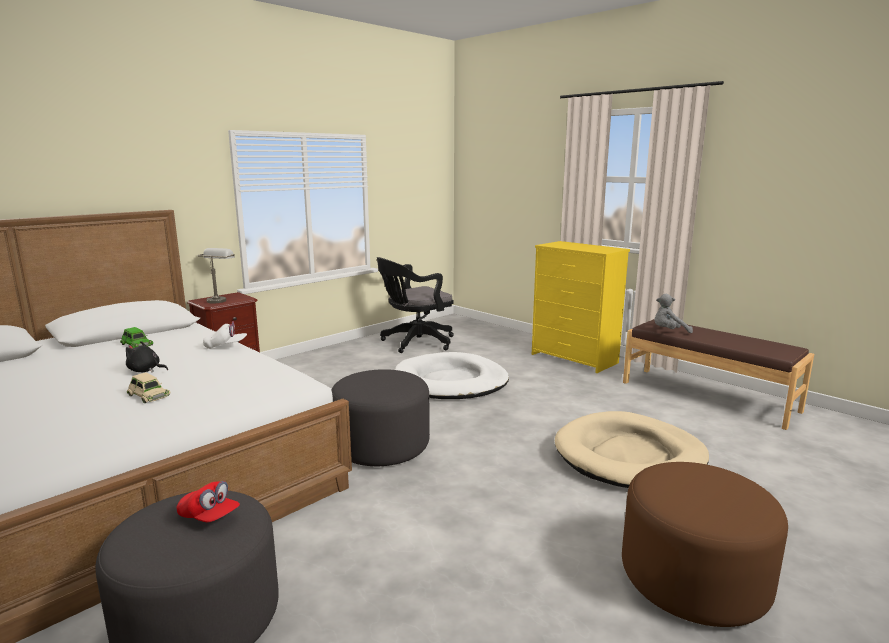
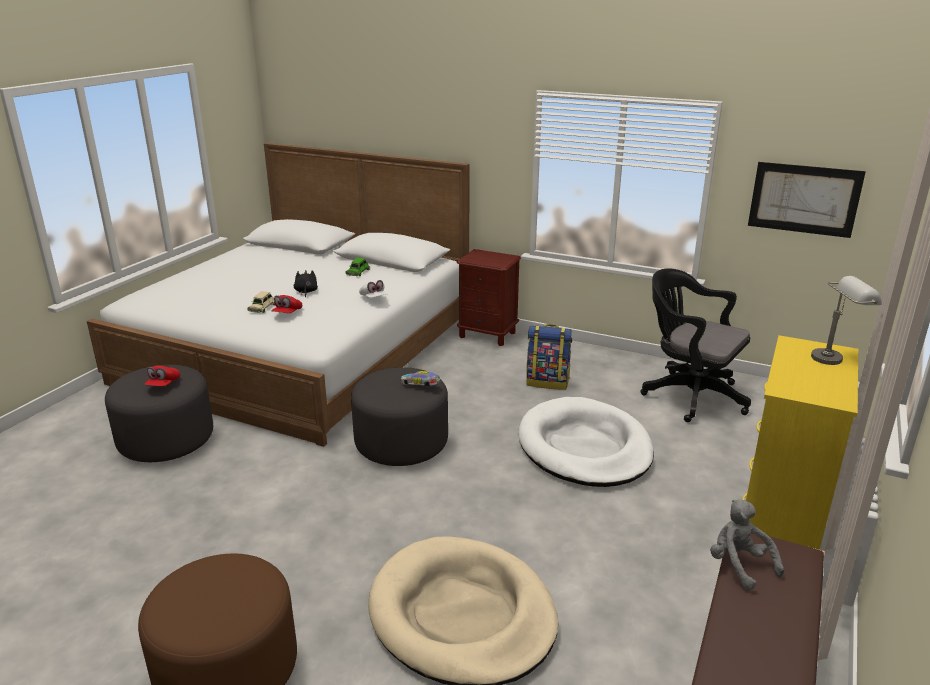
camera: 70 degrees right, 10 degrees up
(196, 383) = (287, 313): none -> red cap
(220, 299) = (486, 257): grey table lamp -> grey table lamp (835, 357)
(347, 374) = (547, 382): none -> backpack
(391, 374) = (421, 385): none -> toy car
(415, 196) = (804, 199): none -> picture

